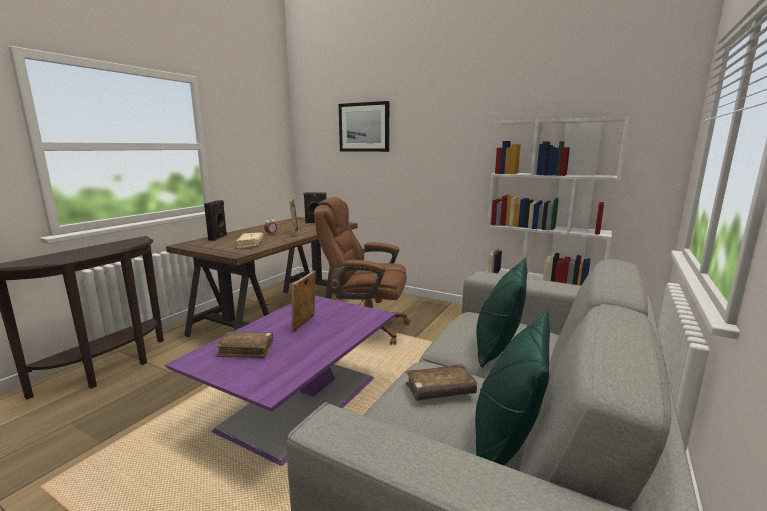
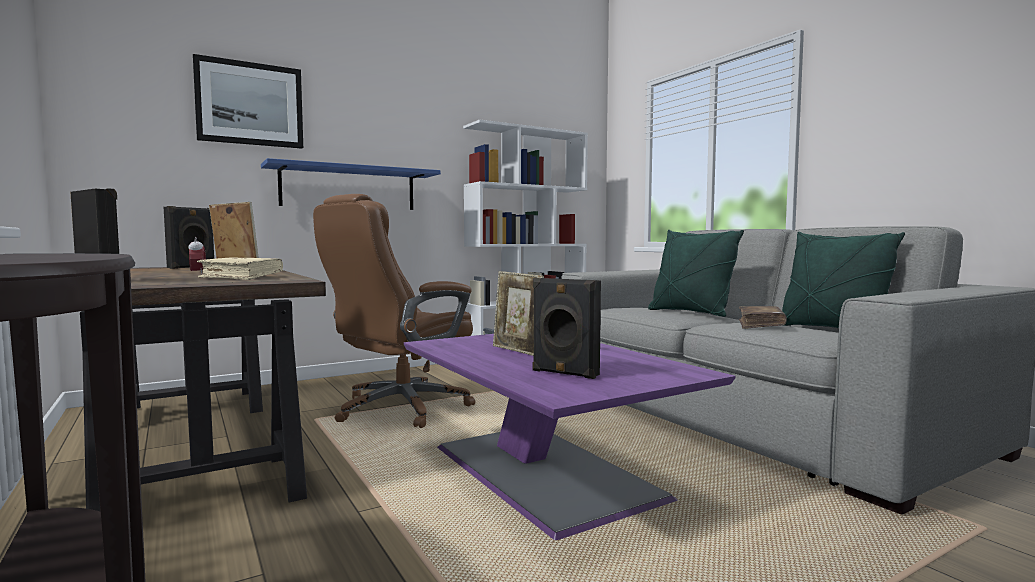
camera: 60 degrees left, 10 degrees down
(246, 350) = (564, 373): brown book -> black speaker
(414, 176) = (349, 188): none -> blue shelf

